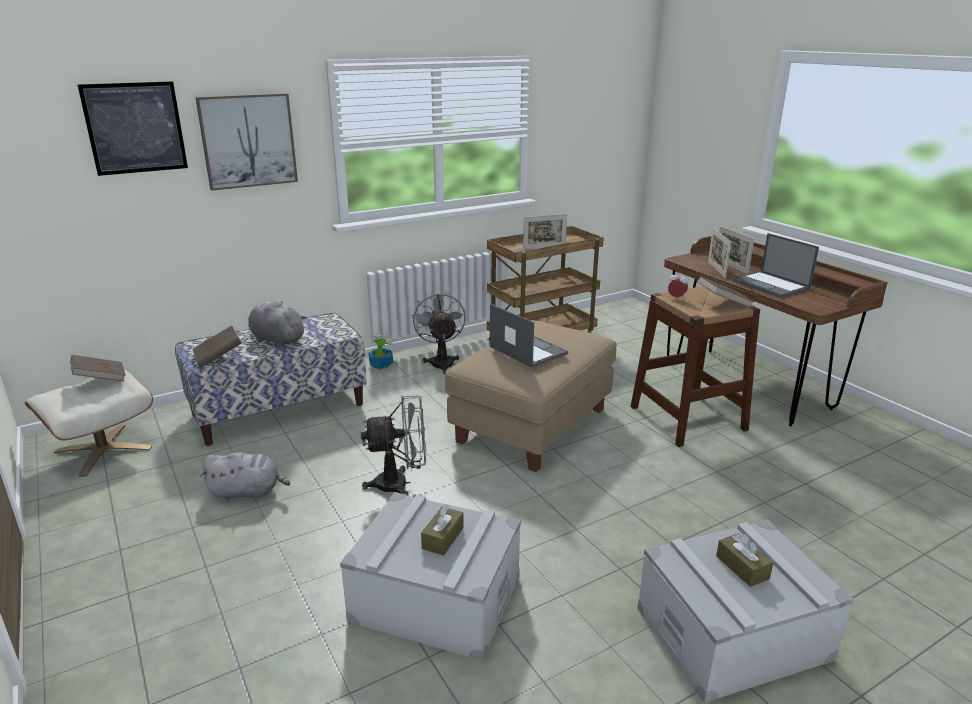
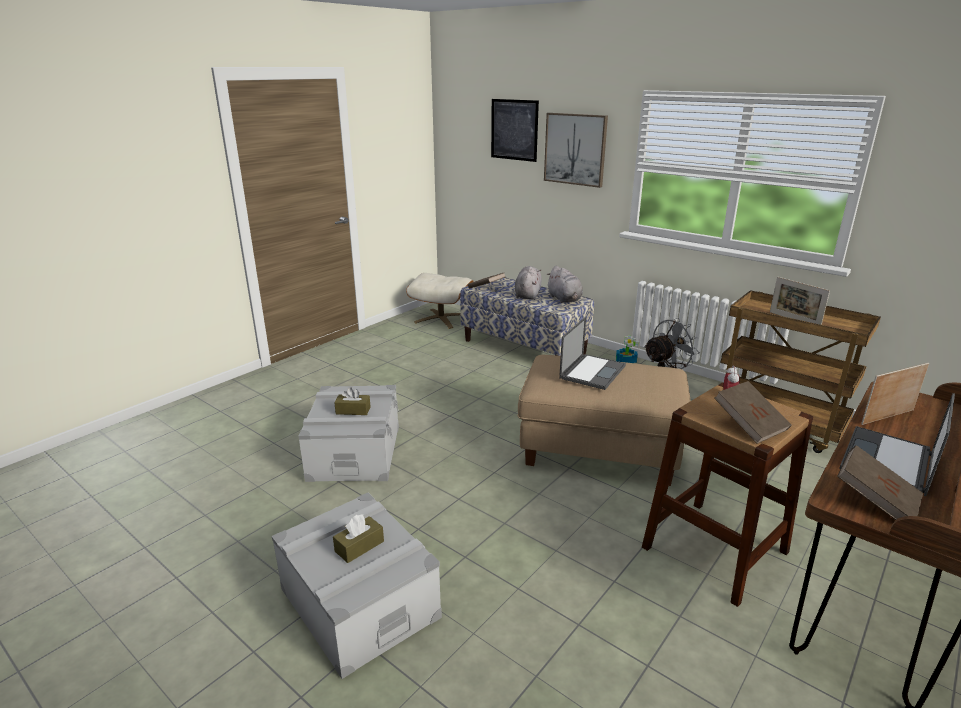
camera: 70 degrees right, 0 degrees up
(100, 379) = (451, 277): brown book -> brown book (875, 500)
(248, 492) = (427, 366): grey plush toy -> grey plush toy (565, 299)
(400, 484) = (468, 411): grey fan -> none
(731, 267) = (922, 427): picture frame -> none

